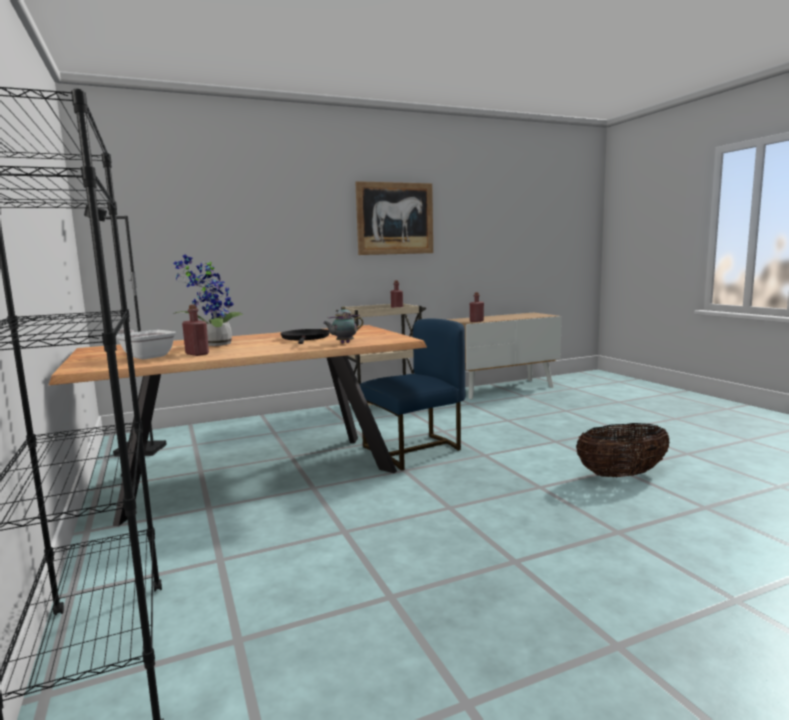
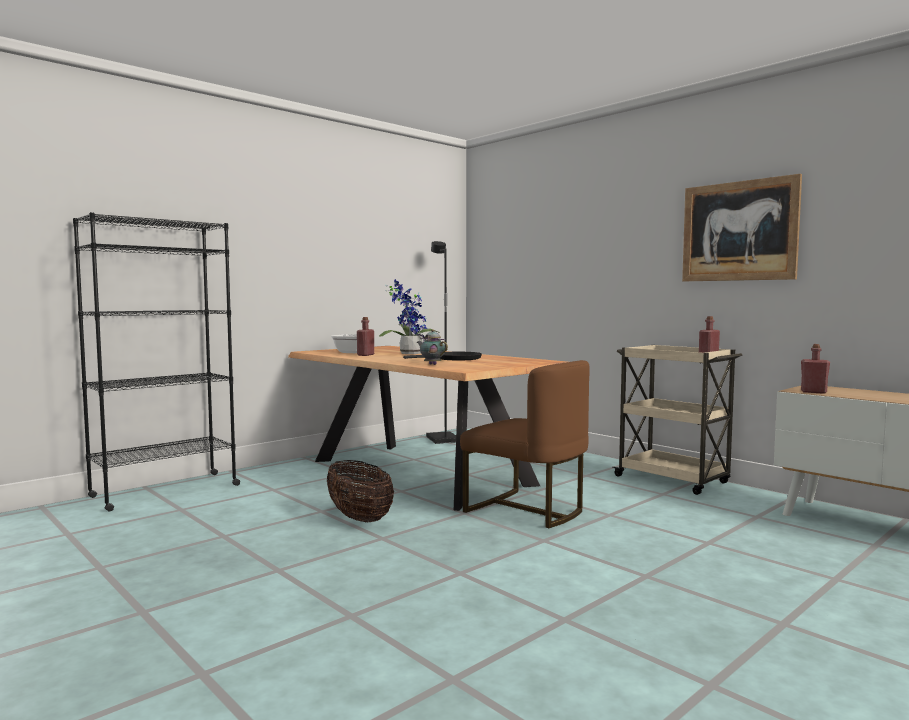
camera: 70 degrees right, 5 degrees down
(415, 450) = (526, 510): blue chair -> brown chair
(621, 475) = (539, 621): basket -> basket (359, 518)

